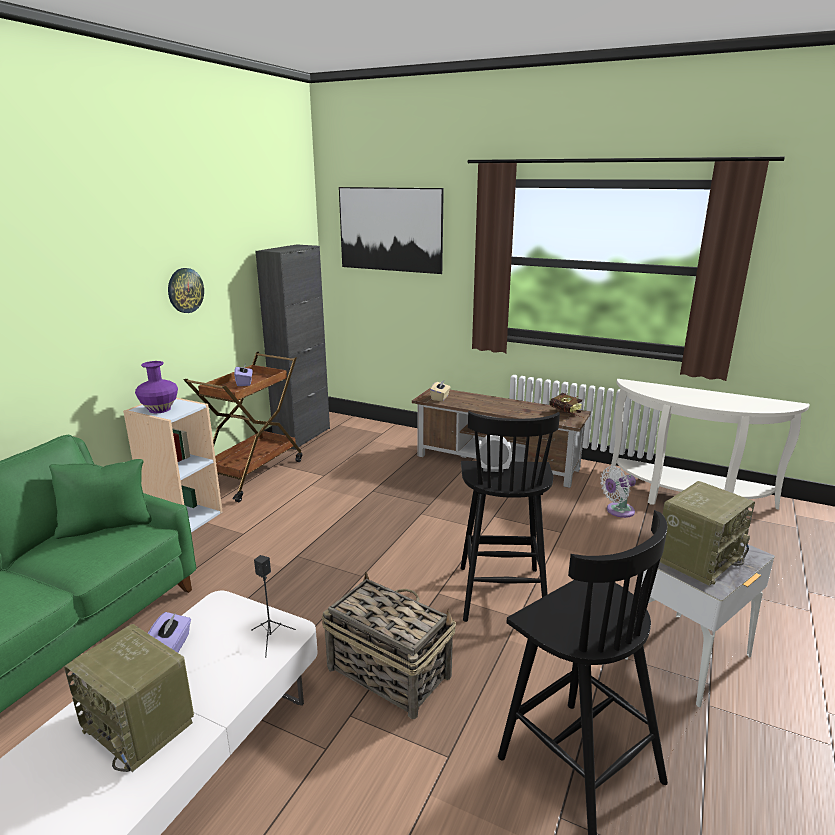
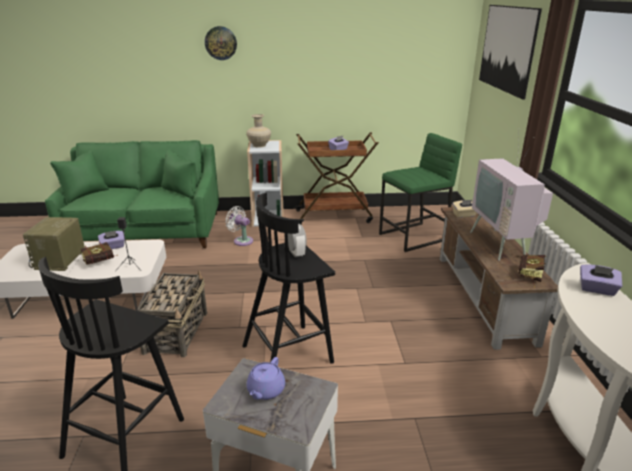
camera: 60 degrees right, 5 degrees up
(159, 409) = (259, 145): purple vase -> beige vase
(185, 290) = (314, 75): wall clock -> wall clock (221, 43)
(213, 667) = (102, 261): none -> book
(302, 436) = (403, 210): black cabinet -> none
(362, 451) = (413, 236): none -> green stool
(507, 403) = (502, 244): none -> television
(617, 511) = (486, 391): white fan -> white fan (241, 240)
(656, 388) = (597, 289): none -> purple tissue box
(698, 558) = (265, 390): radio -> purple teapot

